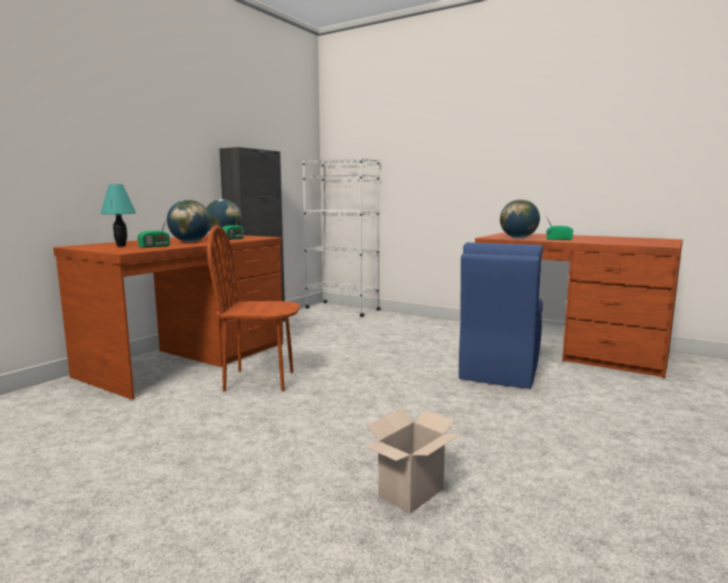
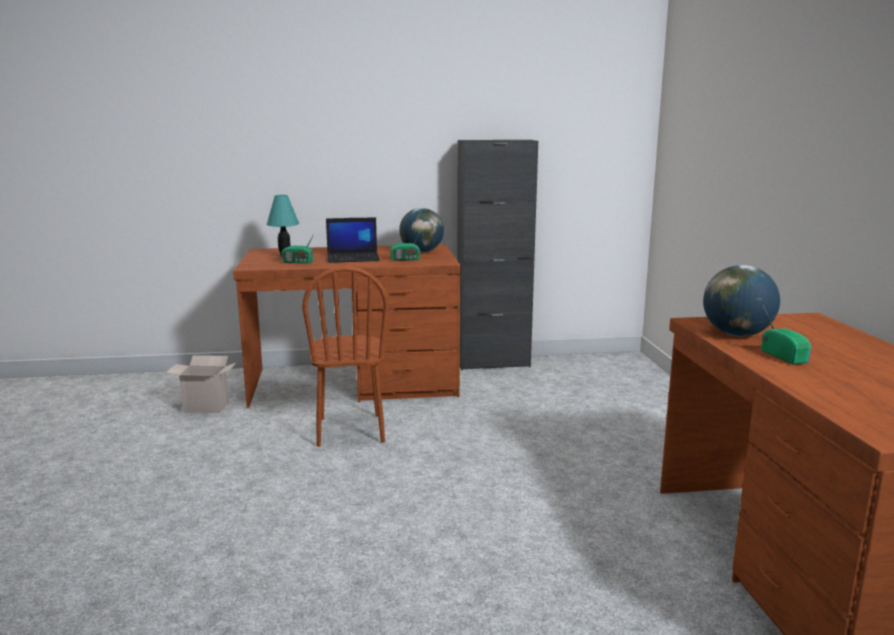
camera: 50 degrees right, 5 degrees up
(190, 241) = (353, 258): globe -> laptop
(259, 380) = (350, 430): brown chair -> brown chair turned 150 degrees counterclockwise
(342, 309) = (635, 370): white bookcase -> none
(411, 494) = (189, 598): cardboard box -> cardboard box (204, 407)
(499, 371) = (593, 542): blue chair -> none

